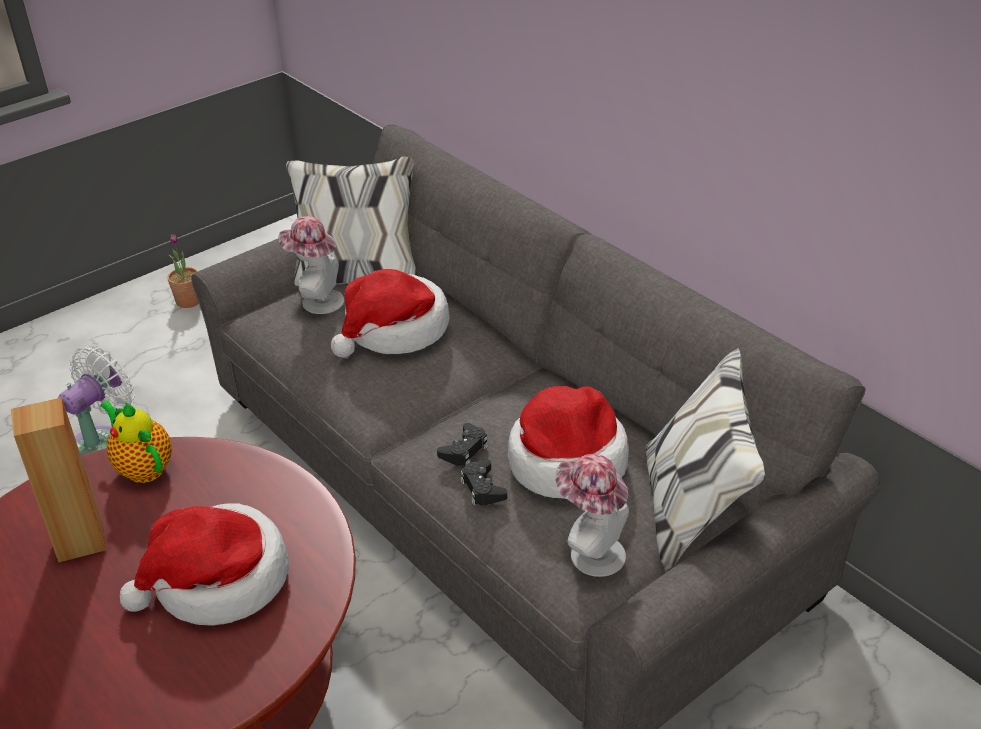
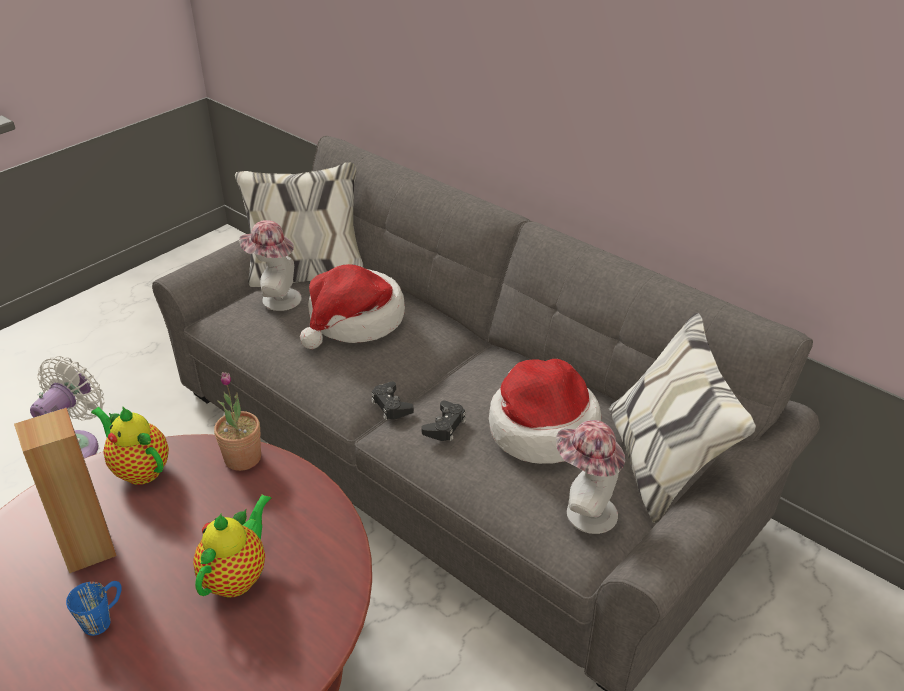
camera: 10 degrees left, 0 degrees up
(83, 607) = (103, 617): none -> blue mug
(188, 301) = (136, 309): potted plant -> potted plant (243, 458)
(218, 581) = (237, 576): hat -> teapot
(482, 488) = (470, 460): black game controller -> black game controller (391, 405)

